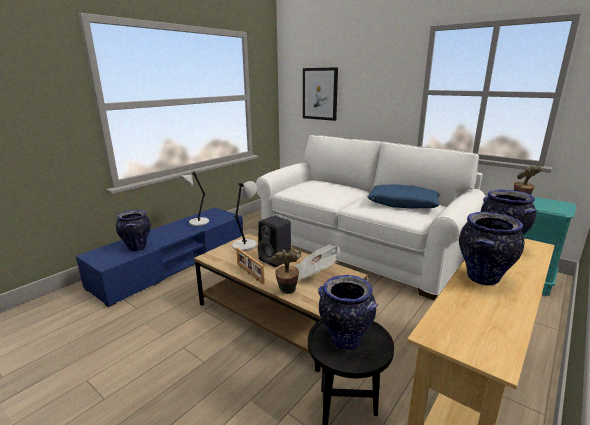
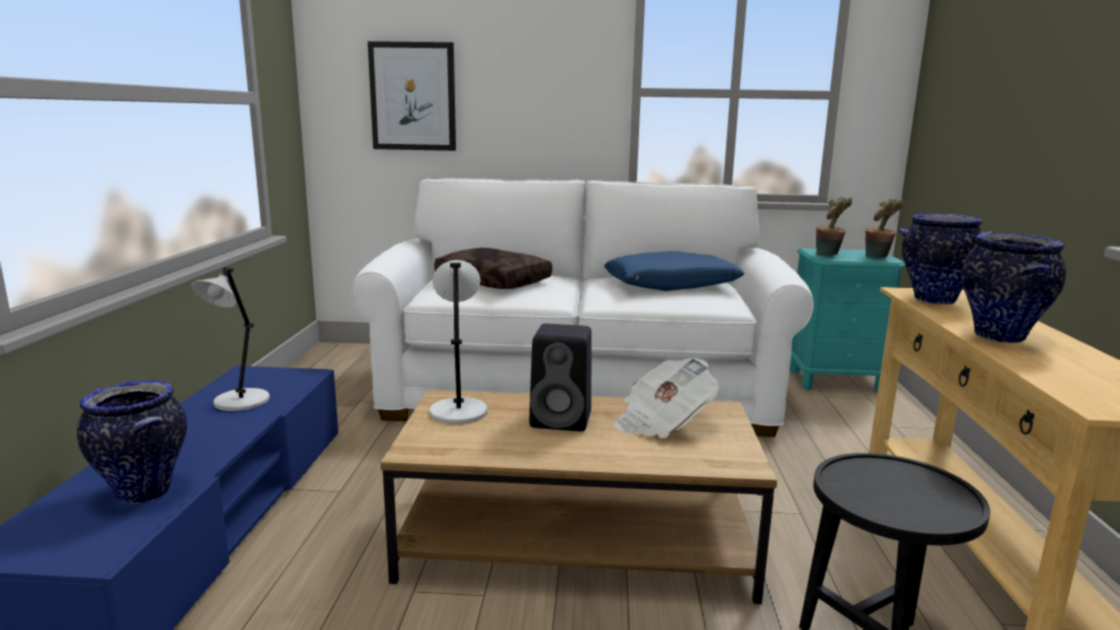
camera: 35 degrees left, 5 degrees down
(249, 274) = (553, 455): picture frame -> none
(287, 291) = (669, 462): potted plant -> potted plant (878, 257)
(321, 188) = (495, 281): none -> brown pillow
(344, 341) = (892, 493): vase -> none

